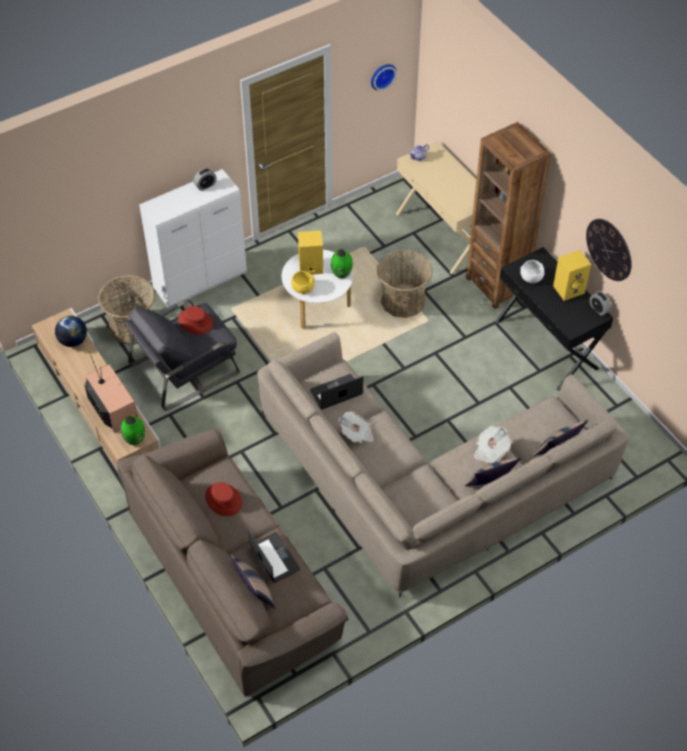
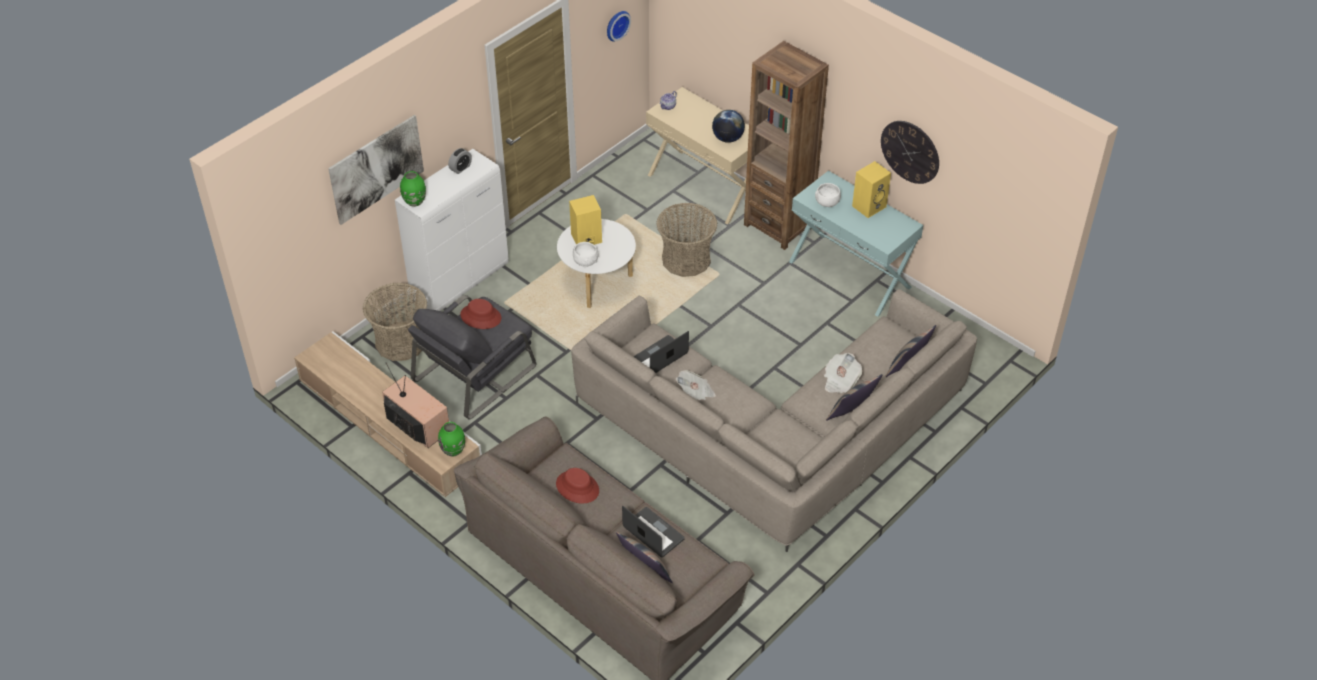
camera: 15 degrees left, 5 degrees down
(73, 341) = (347, 364): globe -> globe (727, 138)
(122, 176) = (376, 169): none -> picture
(303, 288) = (585, 261): yellow bowl -> white bowl
(341, 274) = (622, 239): green vase -> green vase (415, 202)
(547, 344) = (850, 274): black console table -> turquoise console table
(598, 309) = (906, 219): alarm clock -> none

